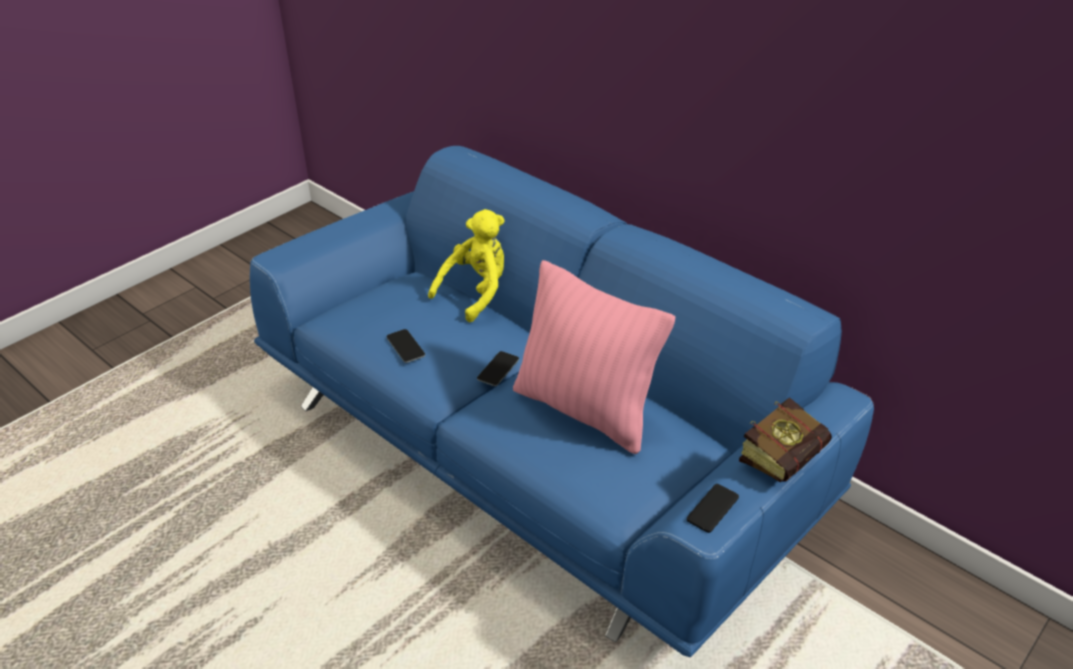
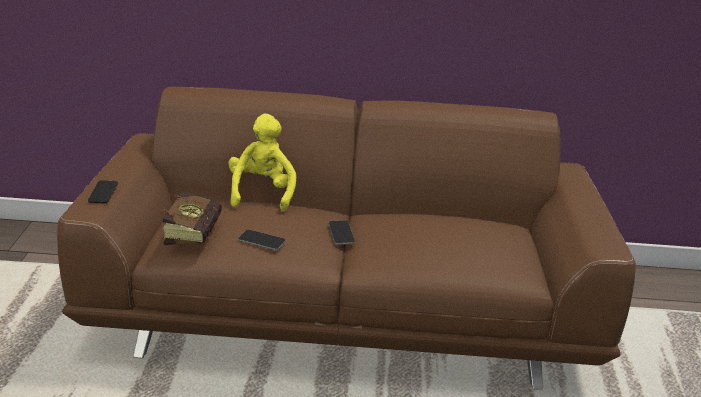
camera: 40 degrees left, 10 degrees down
(538, 450) = (346, 310): blue sofa -> brown sofa
(585, 410) = (436, 230): pink pillow -> none
(712, 508) = (600, 238): phone -> phone (103, 192)
(786, 456) = (593, 200): book -> book (195, 233)

